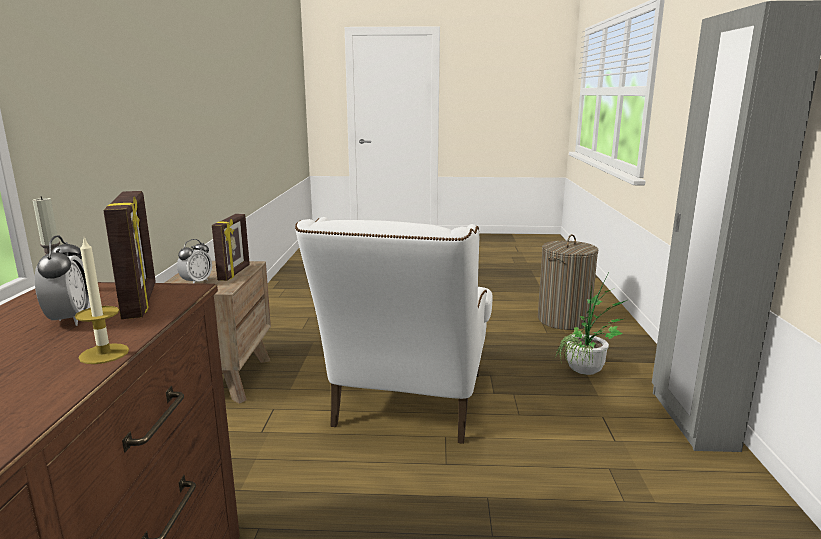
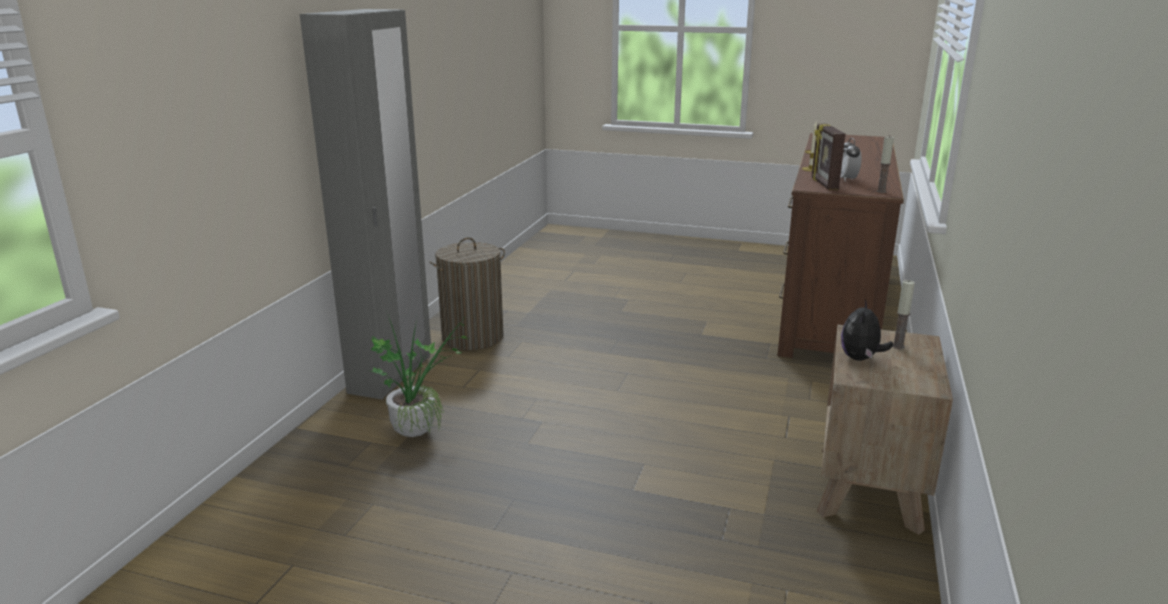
camera: 165 degrees left, 5 degrees up
(196, 282) = (898, 346): alarm clock -> candle
(235, 273) = (861, 359): picture frame -> plush toy
(406, 408) = (643, 418): white armchair -> none
(563, 320) = (305, 530): laundry basket -> laundry basket (472, 337)

